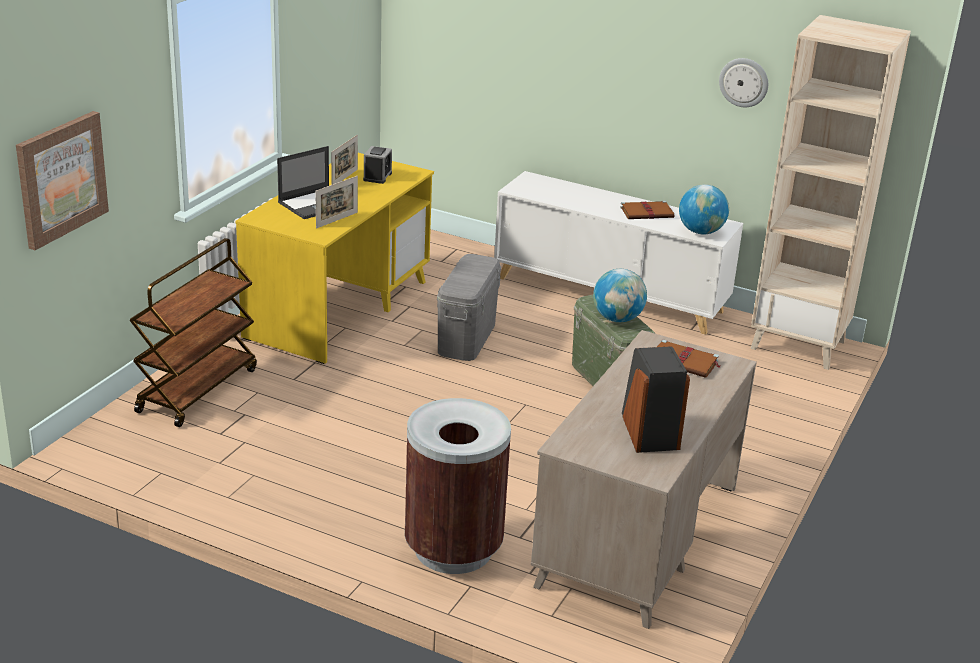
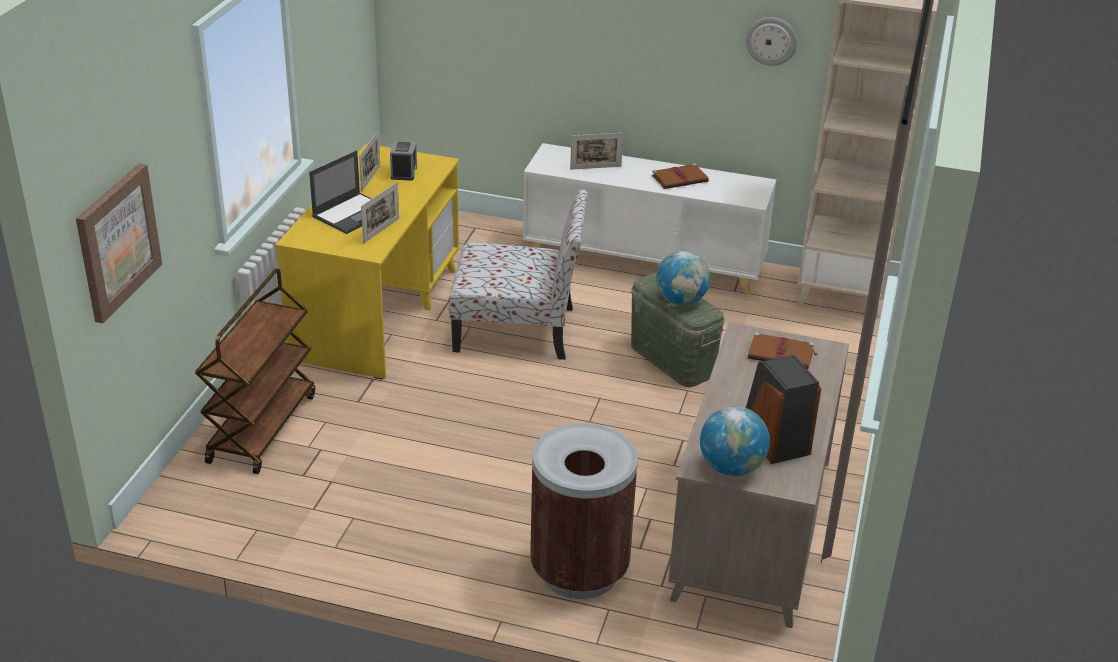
camera: 10 degrees left, 5 degrees up
(467, 338) = (518, 329): grey storage box -> chair
(568, 195) = (595, 168): none -> picture frame
(700, 232) = (739, 195): globe -> globe (731, 468)

